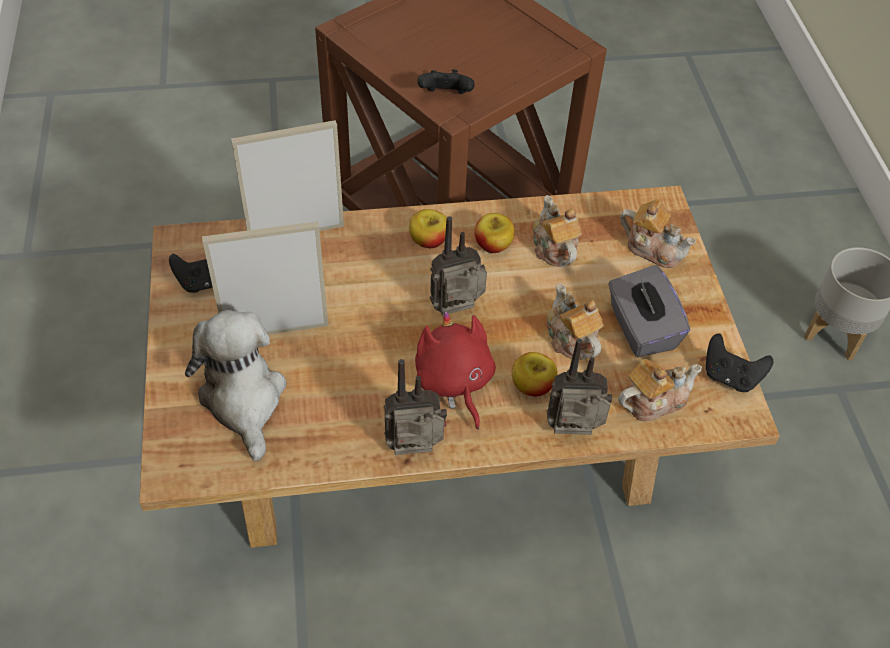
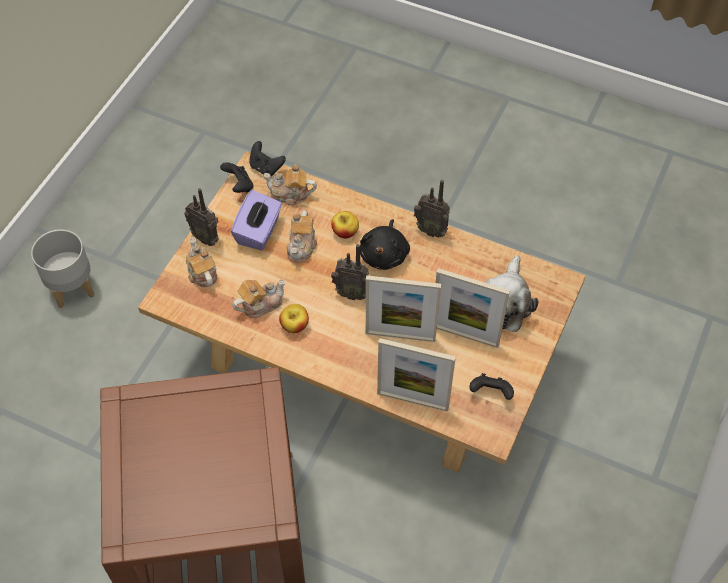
camera: 145 degrees left, 5 degrees up
(358, 292) = (400, 336): none -> picture frame
(429, 241) = (332, 349): apple -> none
(446, 96) = (255, 402): black game controller -> black game controller (266, 168)
(454, 383) = (385, 254): red plush toy -> black plush toy
(553, 248) = (260, 304): teapot -> teapot turned 135 degrees counterclockwise
(574, 434) = (344, 199): radio -> radio (206, 237)
(641, 329) = (259, 231): grey tissue box -> purple tissue box

